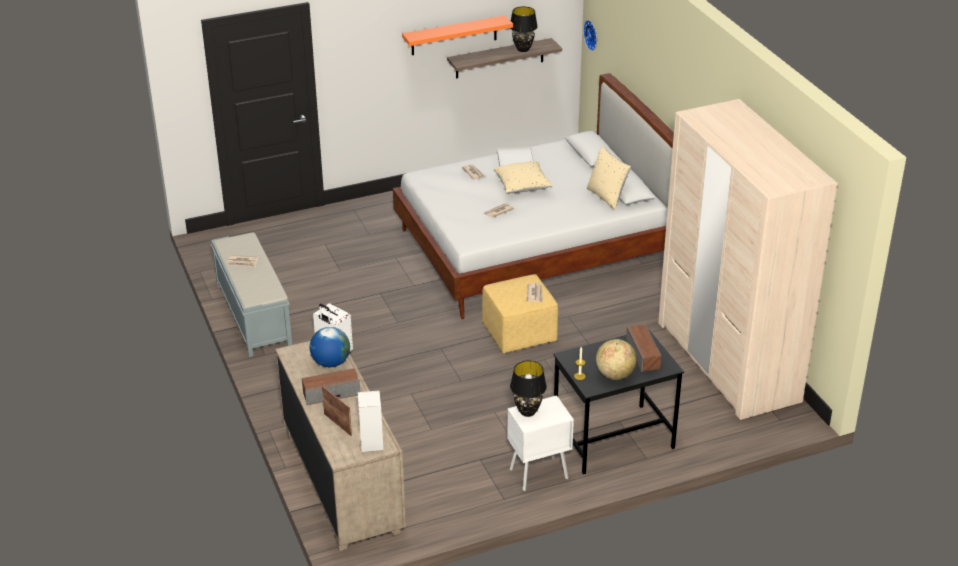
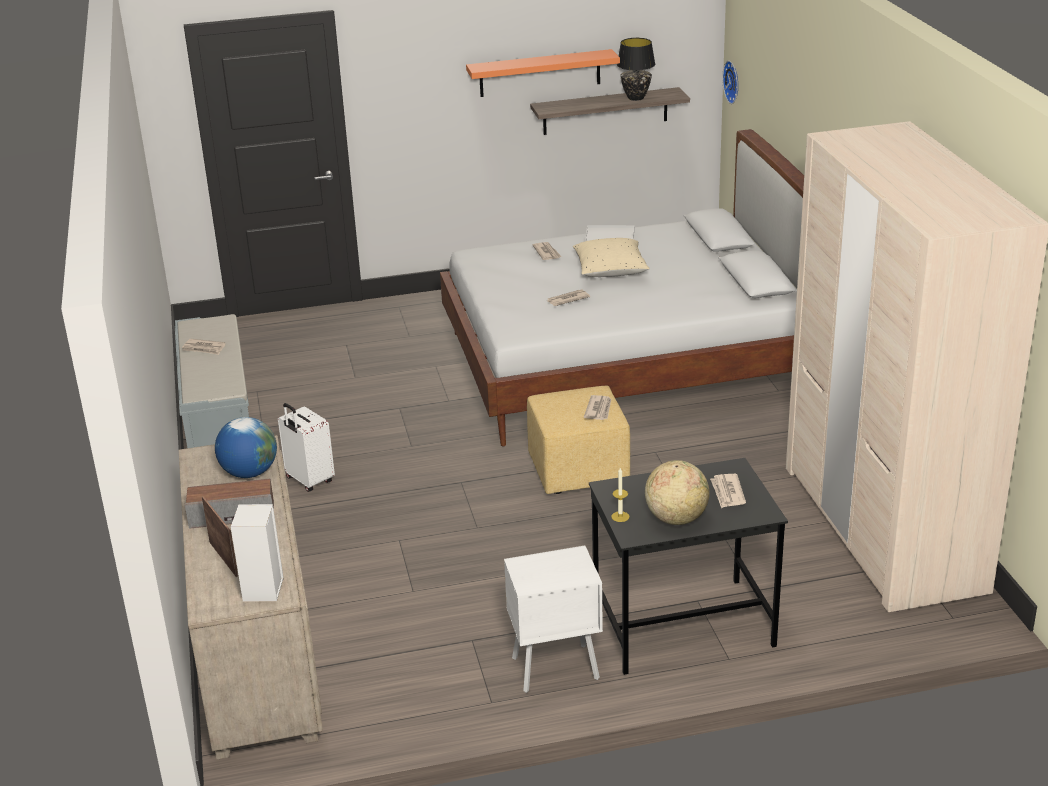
camera: 10 degrees right, 5 degrees down
(527, 412) = (532, 566): black table lamp -> none
(607, 197) = (727, 289): beige pillow -> none
(643, 355) = (727, 493): speaker -> newspaper

